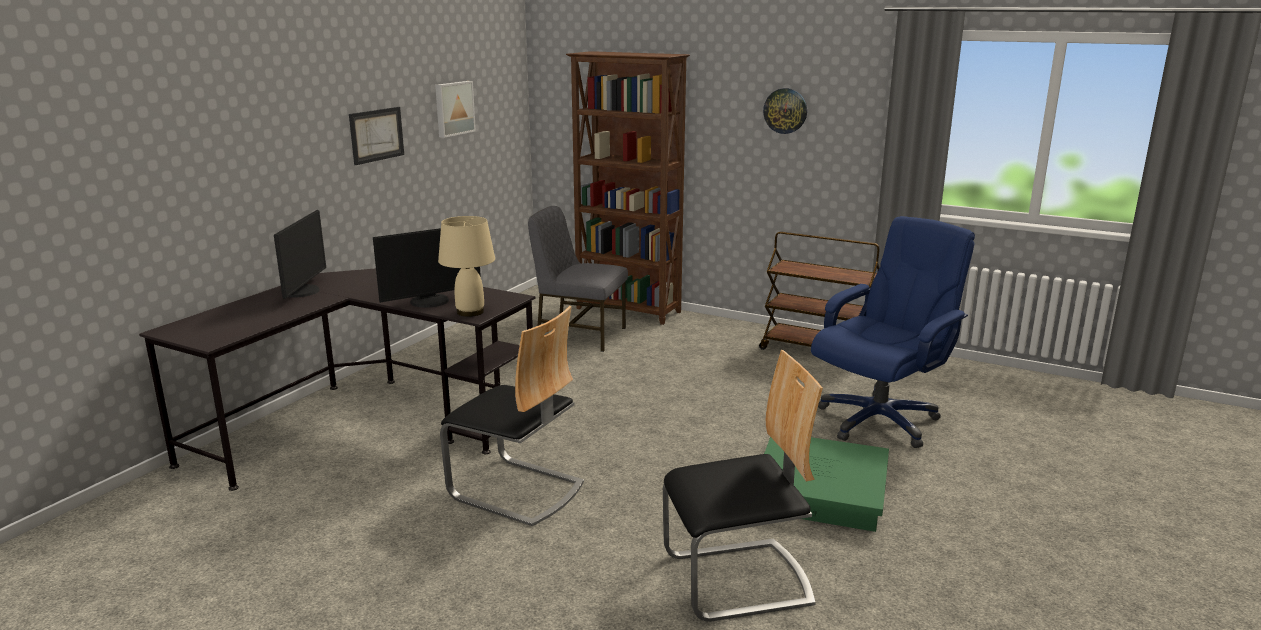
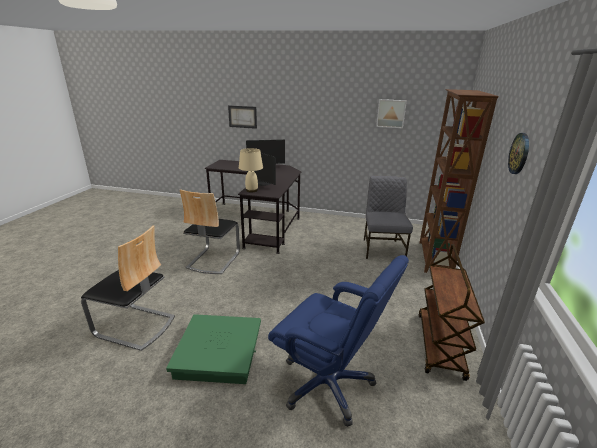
camera: 75 degrees right, 5 degrees up
(376, 135) = (333, 117): picture -> picture (242, 117)
(738, 580) = (135, 326): chair -> chair turned 45 degrees counterclockwise

